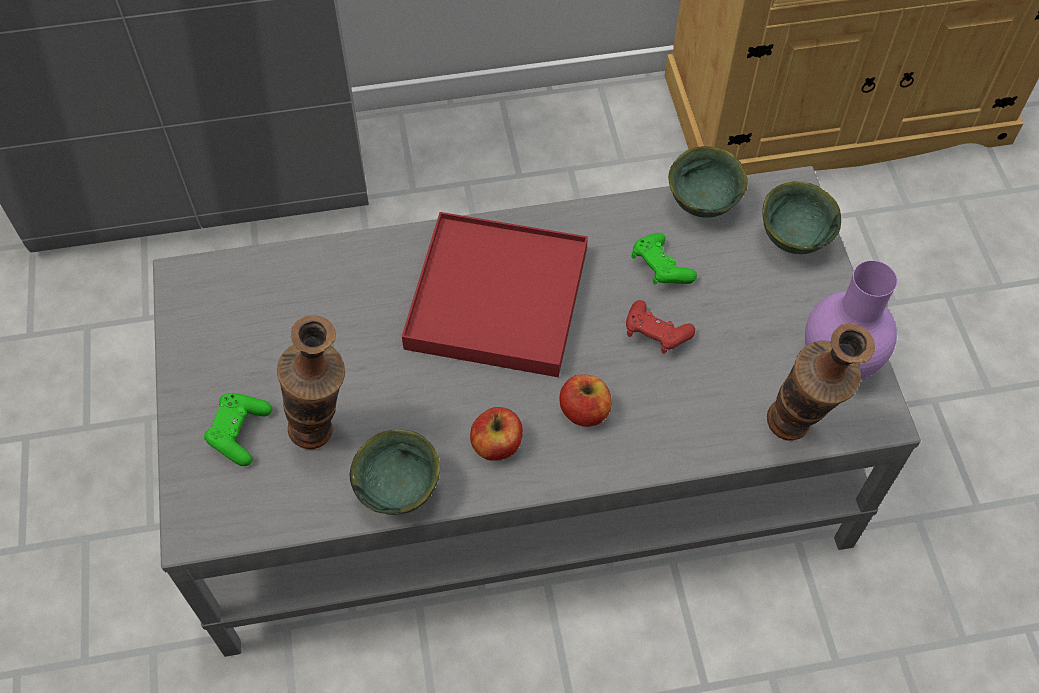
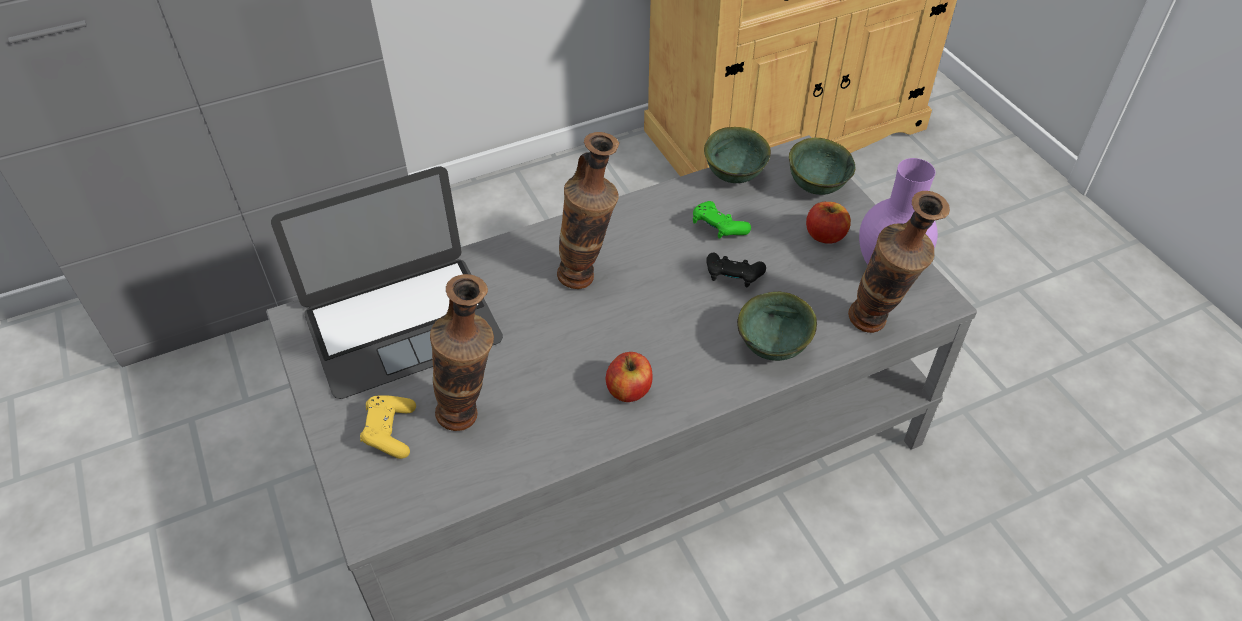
camera: 15 degrees left, 10 degrees down
(239, 433) = (390, 432): green game controller -> yellow game controller
(285, 310) = (402, 324): none -> laptop
(401, 491) = (556, 447): green bowl -> green bowl (774, 349)
(497, 298) = (588, 277): red tray -> vase
(584, 411) = (695, 347): apple -> apple (825, 235)
(655, 335) = (733, 278): red game controller -> black game controller

